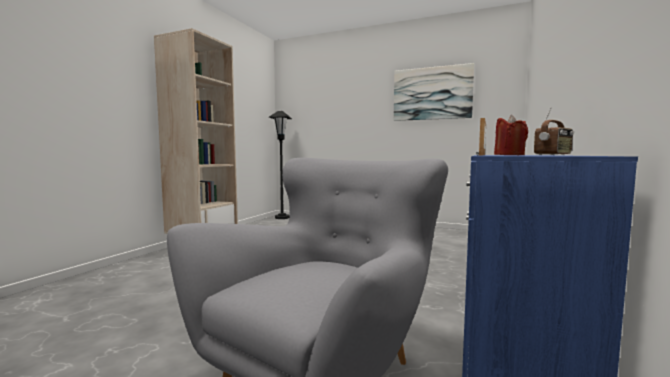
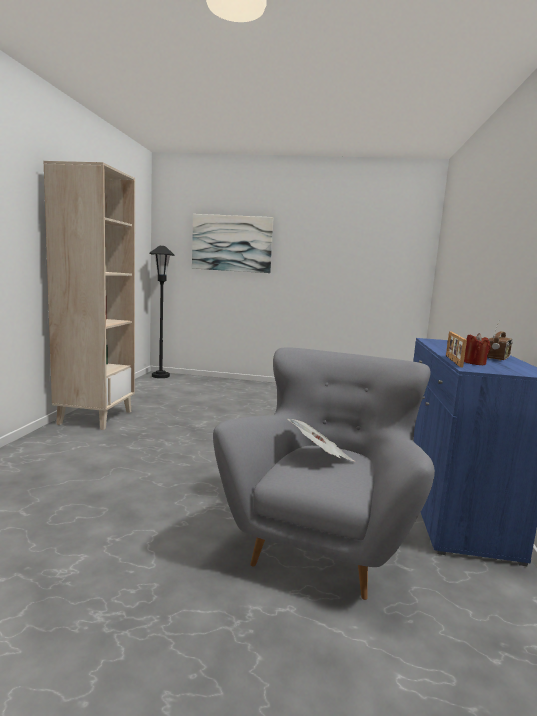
camera: 15 degrees left, 5 degrees up
(310, 271) = (319, 457): none -> newspaper
(432, 93) = (344, 244): picture -> picture (232, 243)

